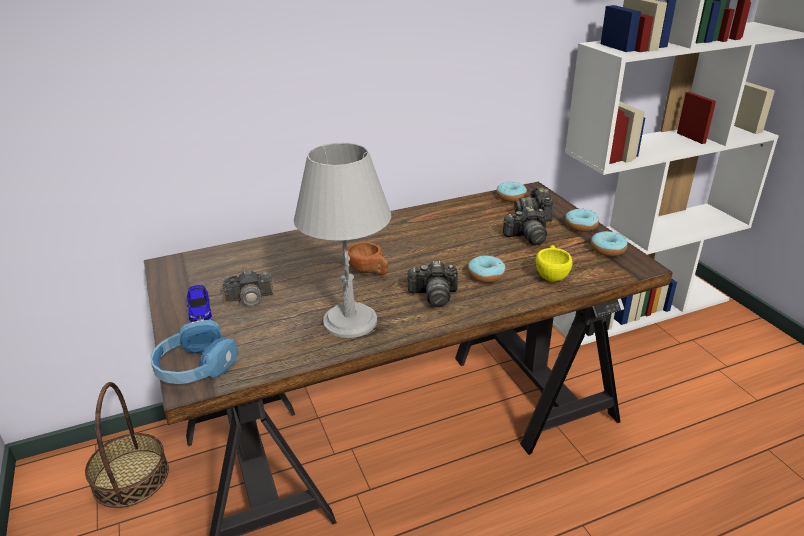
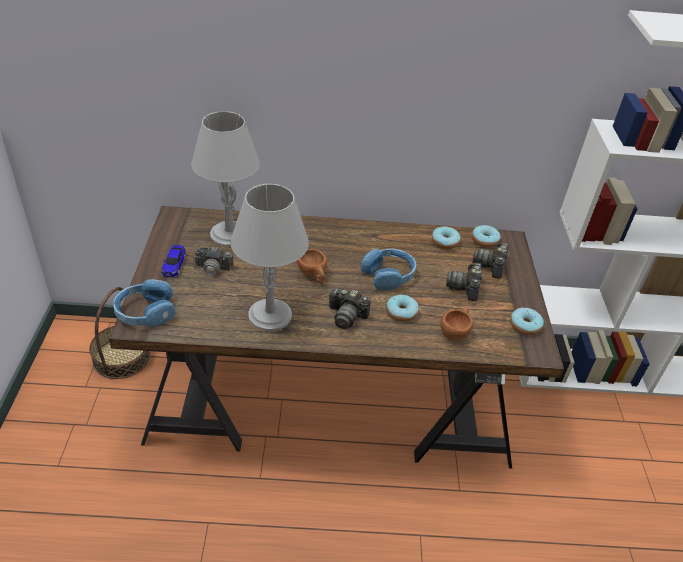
camera: 20 degrees right, 10 degrees up
(247, 263) = (230, 234): none -> grey table lamp
(446, 248) = (388, 275): none -> blue headphones
(527, 237) = (465, 288): camera -> camera turned 90 degrees clockwise
(551, 274) = (455, 332): yellow cup -> brown cup
(581, 226) = (522, 293): donut -> donut (445, 242)

